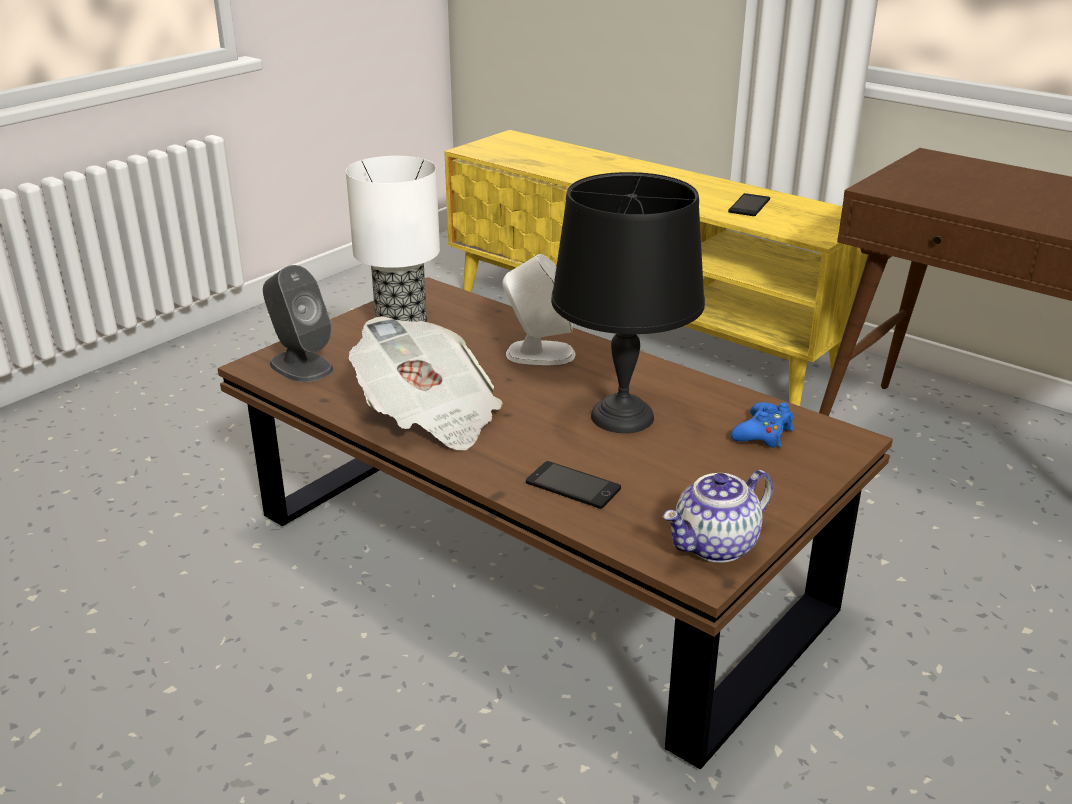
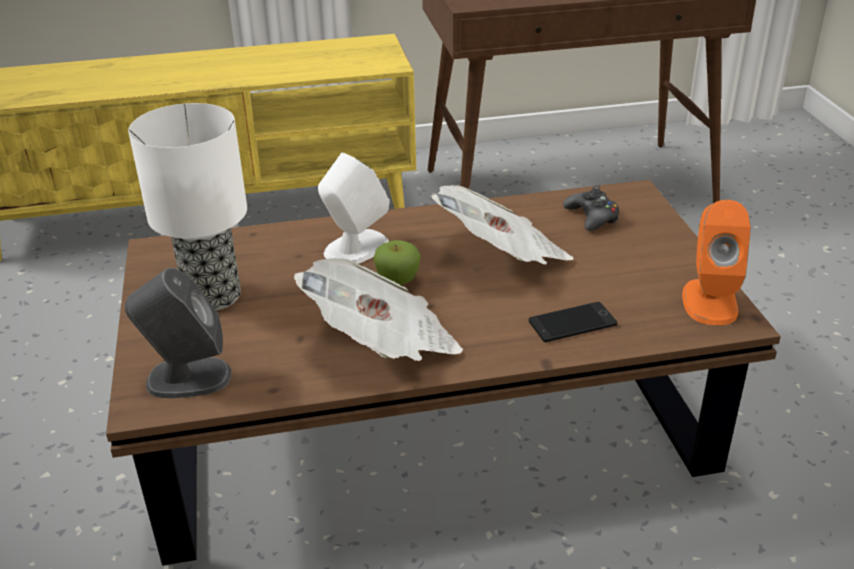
camera: 50 degrees left, 5 degrees up
(519, 388) = (397, 281): none -> apple
(624, 417) = (502, 257): black table lamp -> newspaper
(715, 546) = (709, 301): teapot -> orange speaker
(749, 206) = (300, 61): phone -> none
(763, 433) = (592, 217): blue game controller -> black game controller

